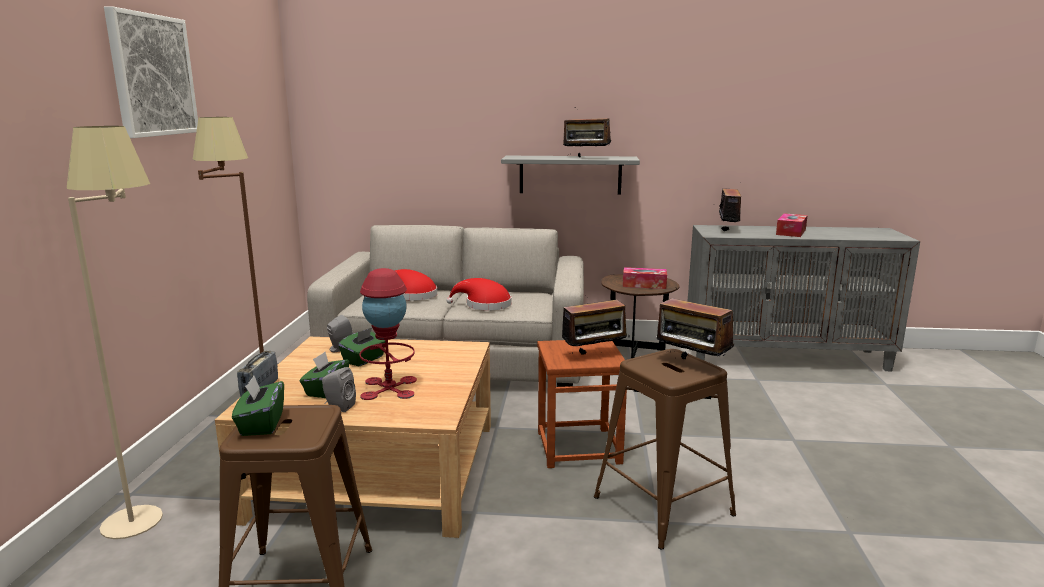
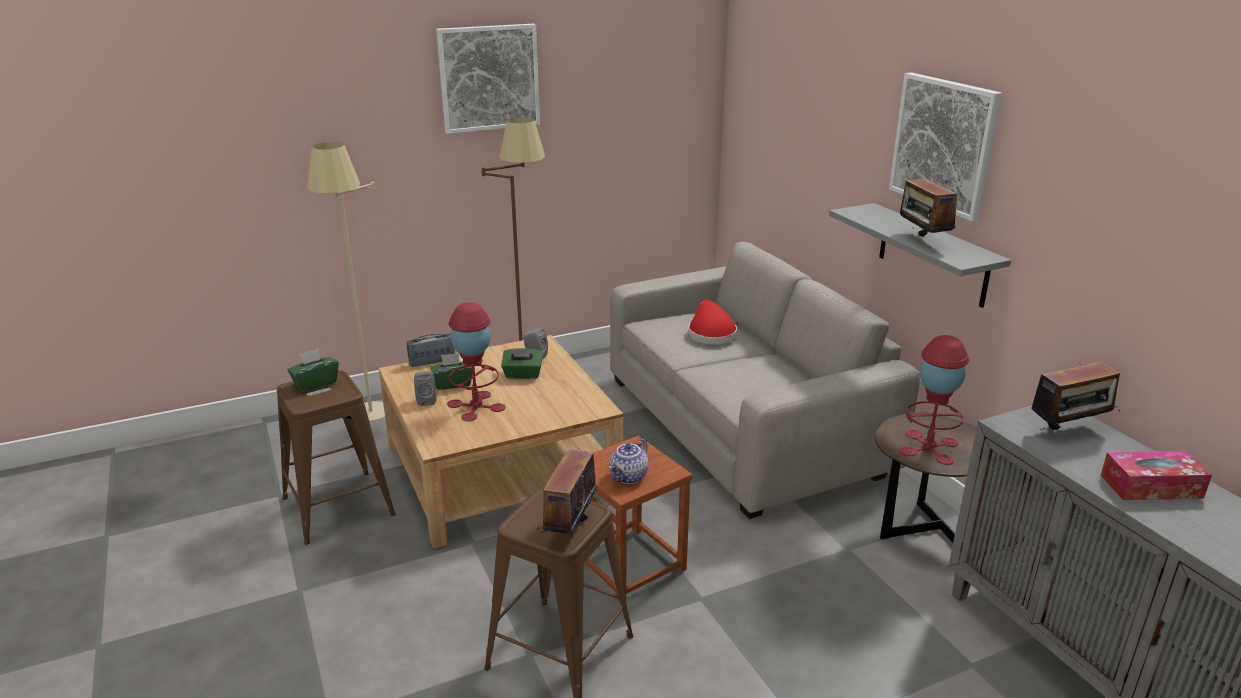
camera: 60 degrees right, 10 degrees up
(484, 305) = (729, 376): red hat -> none
(565, 97) = (944, 144): none -> picture
(594, 355) = (629, 477): radio -> teapot
(644, 285) = (928, 447): tissue box -> red table lamp

